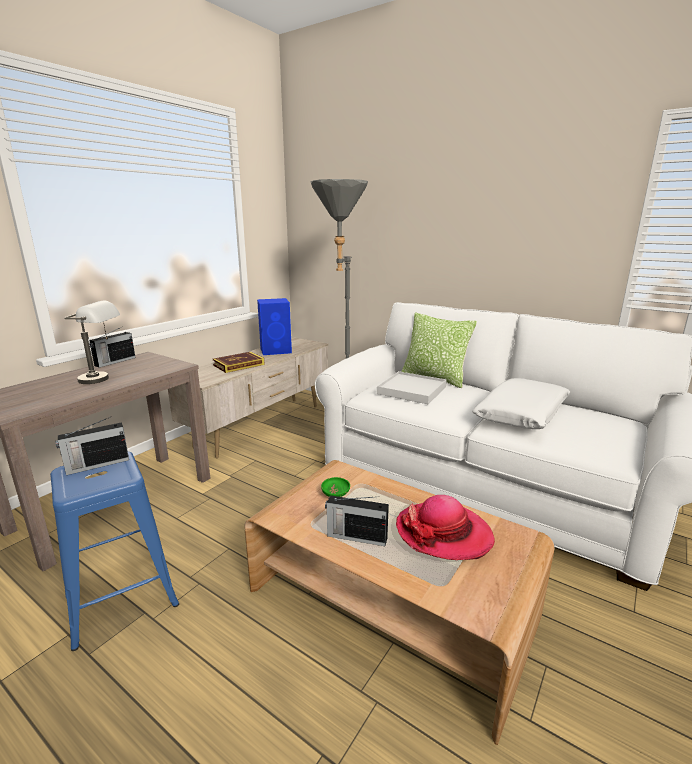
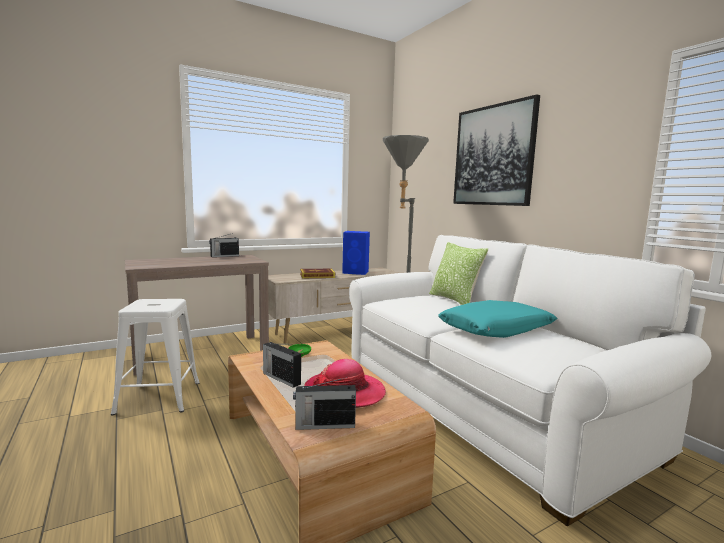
camera: 25 degrees right, 10 degrees down
(96, 465) = (160, 301): radio -> radio (324, 425)
(103, 379) = (204, 261): grey table lamp -> none
(121, 594) = (159, 397): blue stool -> white stool
(412, 390) = (420, 303): white tray -> none
(444, 206) = (493, 156): none -> picture
(522, 414) = (496, 329): white pillow -> turquoise pillow

